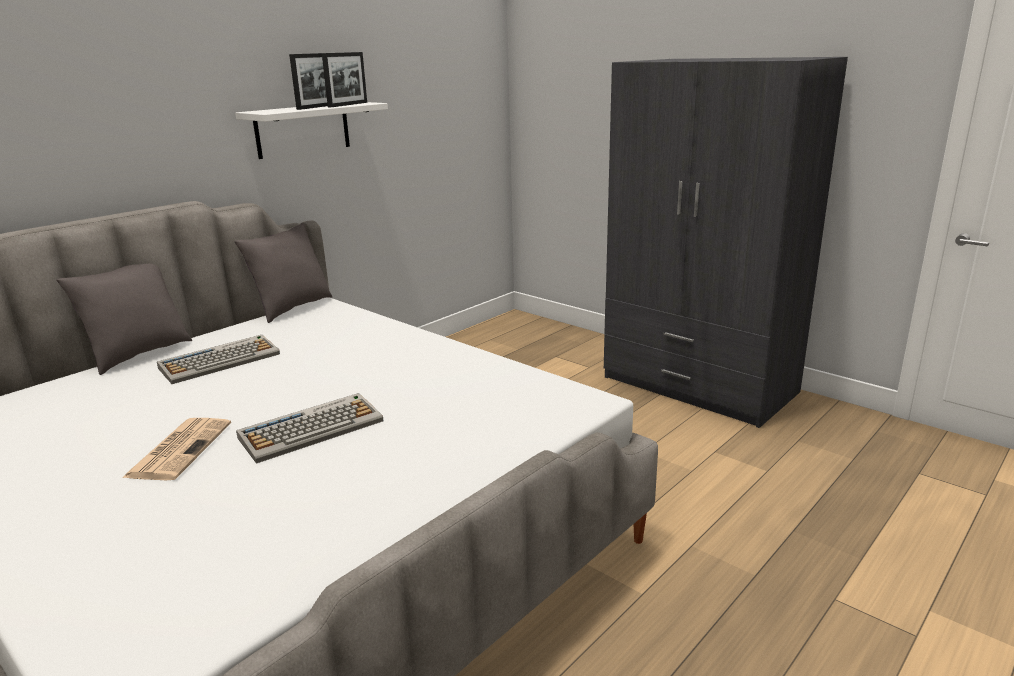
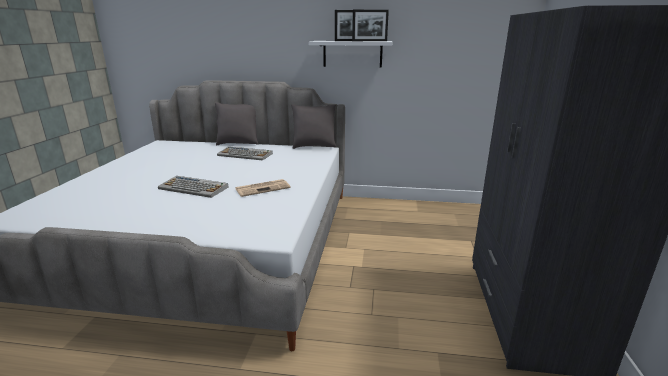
camera: 55 degrees right, 0 degrees up
(180, 449) = (163, 174): newspaper -> newspaper (263, 188)

